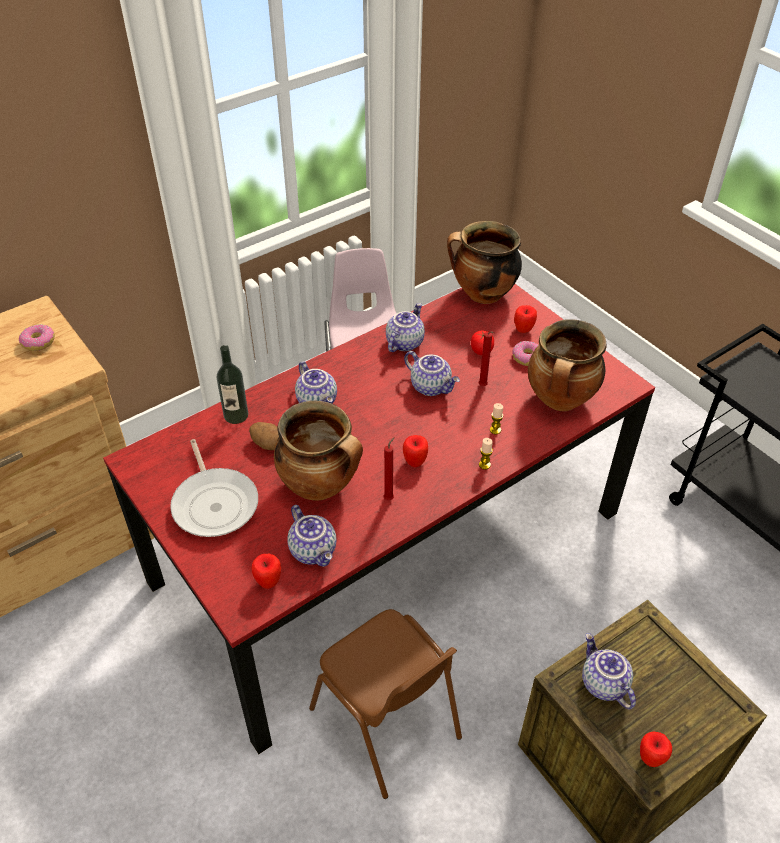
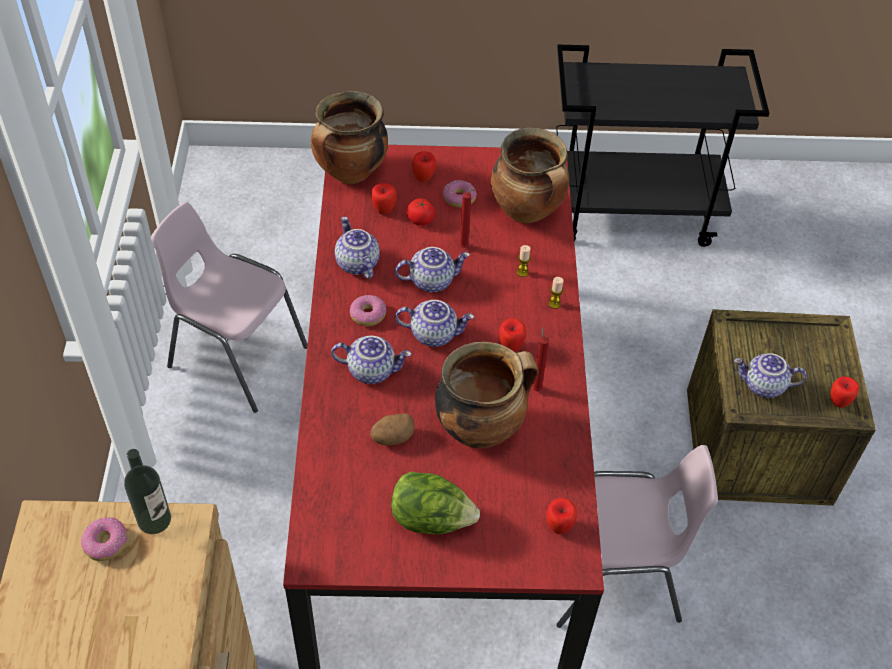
camera: 55 degrees left, 5 degrees up
(215, 503) = (431, 519): frying pan -> lettuce
(236, 415) = (329, 442): bottle -> bottle (154, 520)
(314, 550) = (550, 474): teapot -> teapot (434, 333)
(365, 373) = (368, 314): none -> donut
(386, 724) = (615, 578): brown chair -> pink chair
(469, 328) = (384, 210): none -> apple

